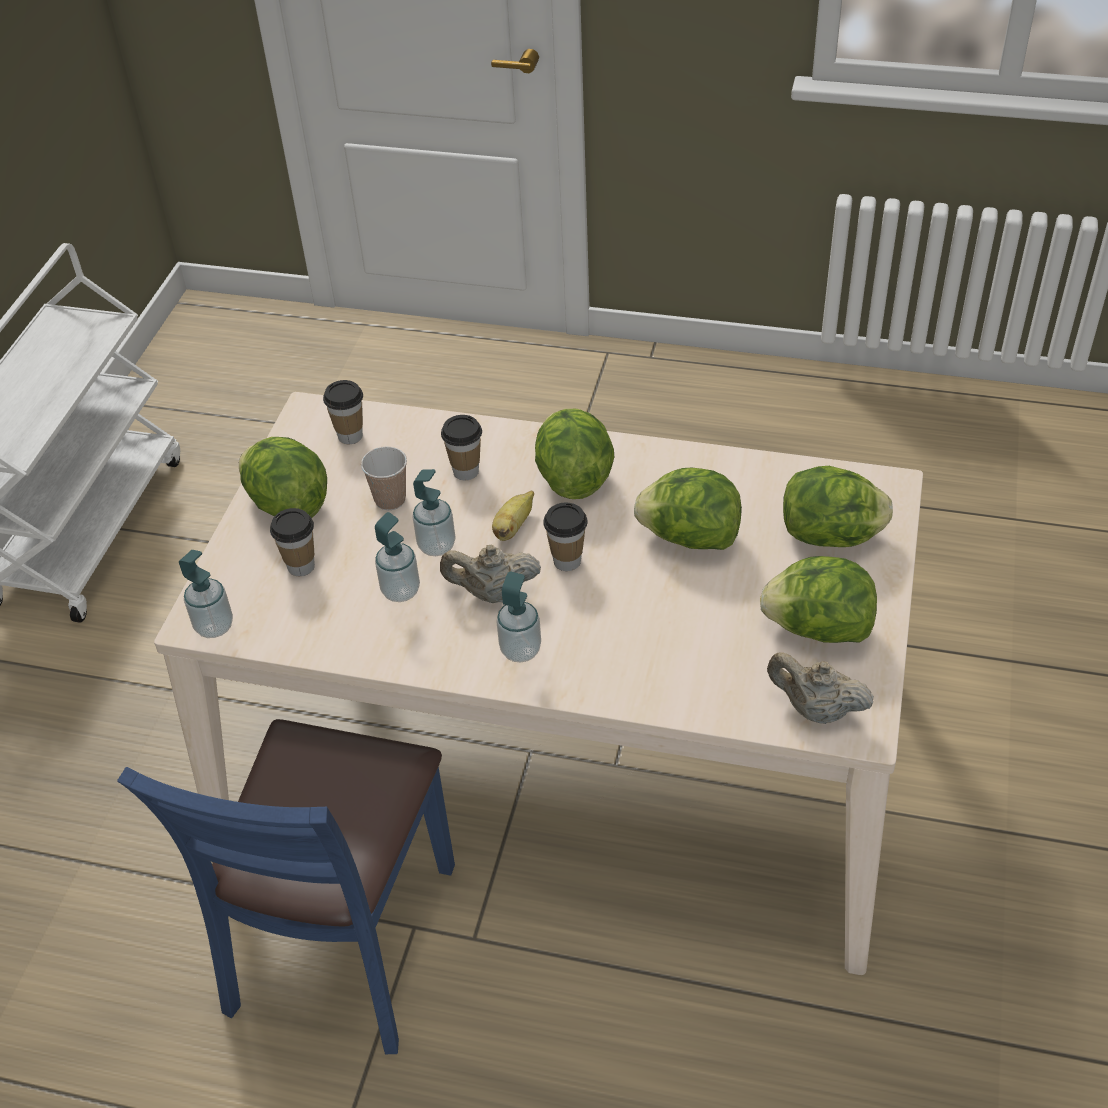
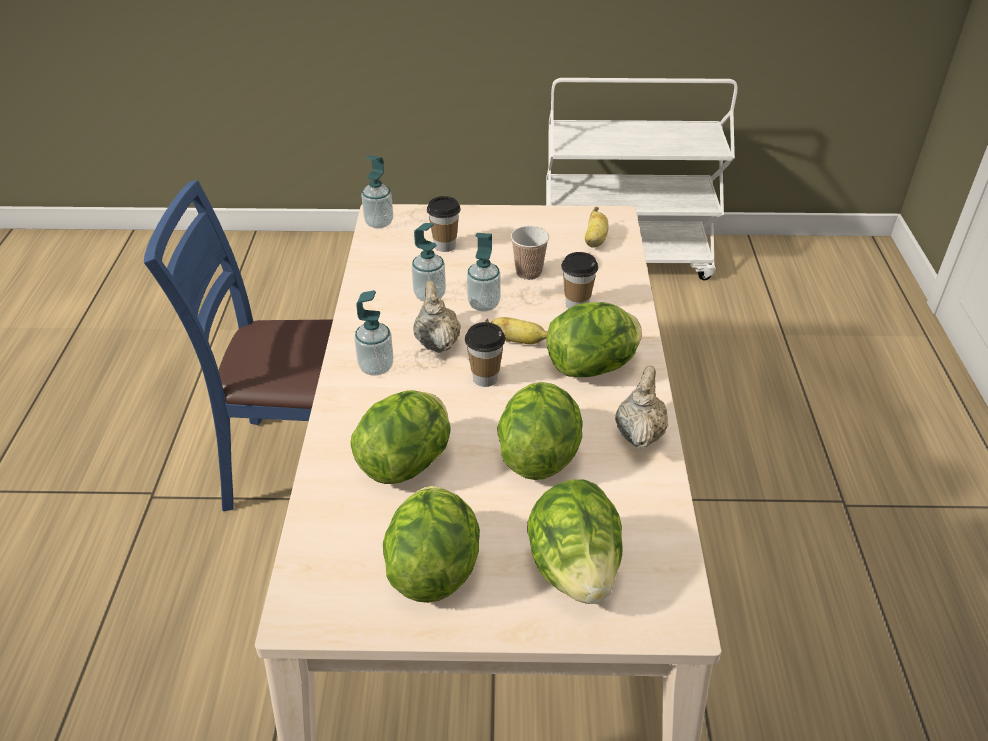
camera: 75 degrees right, 5 degrees down
(287, 505) = (506, 228): lettuce -> lettuce (407, 461)
(350, 436) = (595, 241): cup -> banana
(816, 710) = (323, 574): beige teapot -> beige teapot (639, 433)

